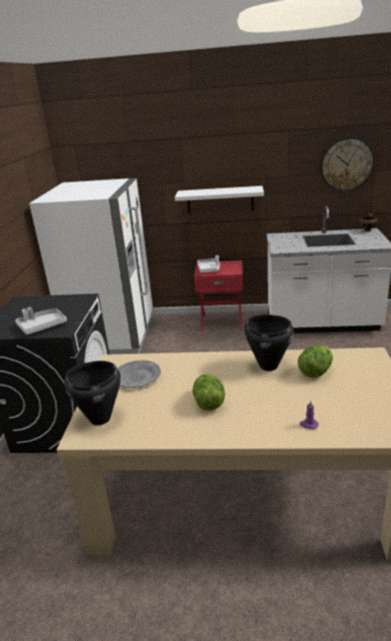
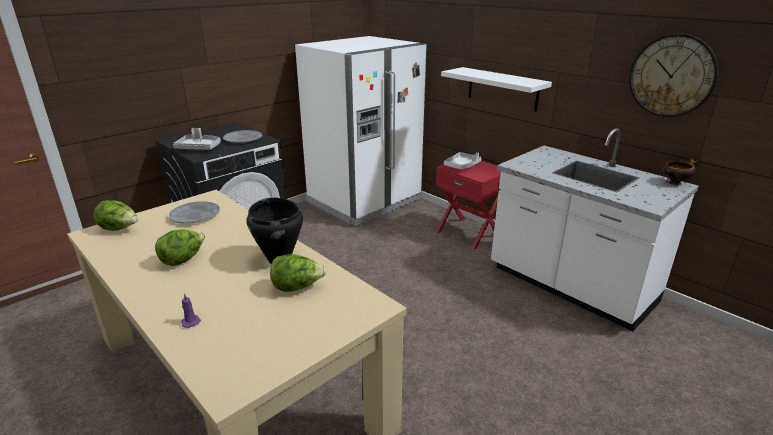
camera: 40 degrees right, 0 degrees up
(62, 304) = (243, 139): none -> grey plate
(99, 418) = (120, 229): black cooking pot -> lettuce

